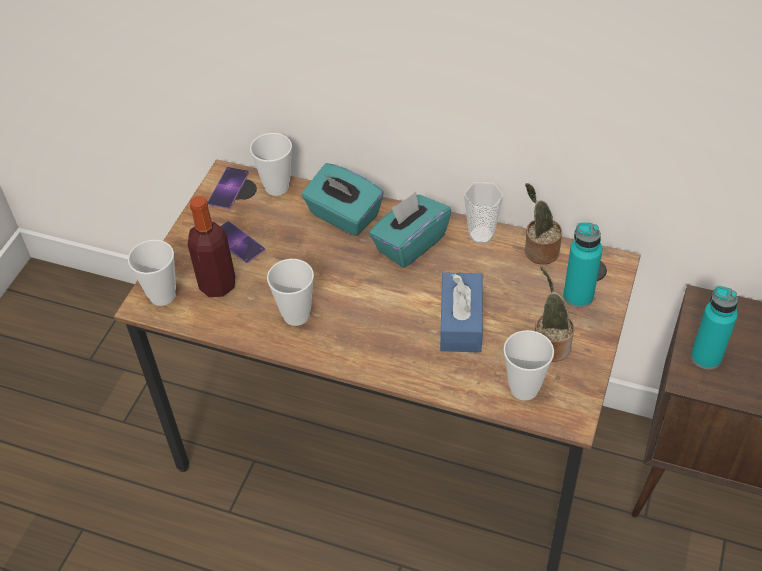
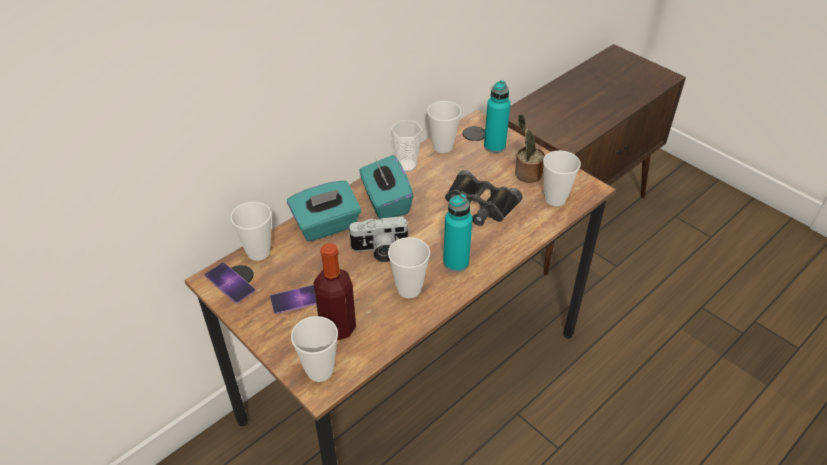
camera: 65 degrees left, 5 degrees down
(335, 270) = (380, 250): none -> camera
(461, 322) = (479, 205): blue tissue box -> black binoculars
(539, 251) = (443, 147): potted plant -> cup
(706, 357) = (556, 130): turquoise bottle -> turquoise bottle (456, 262)

